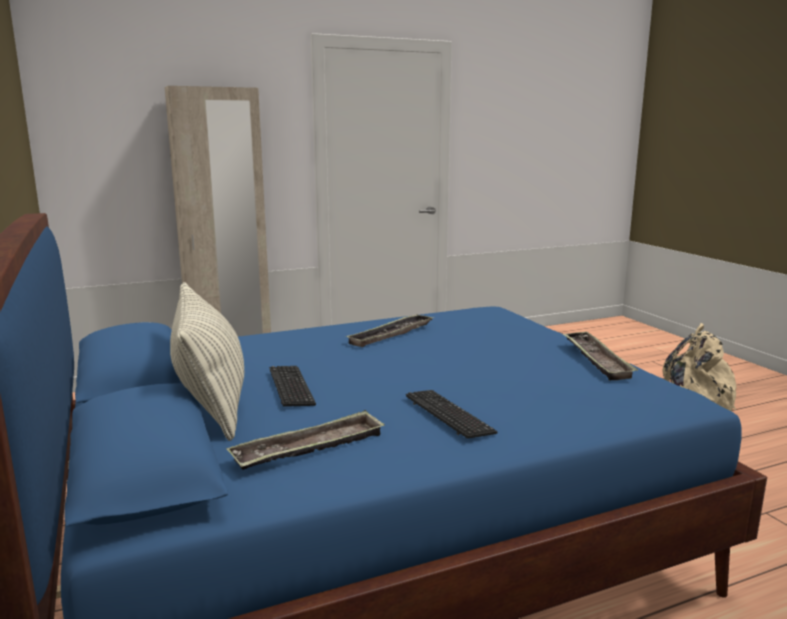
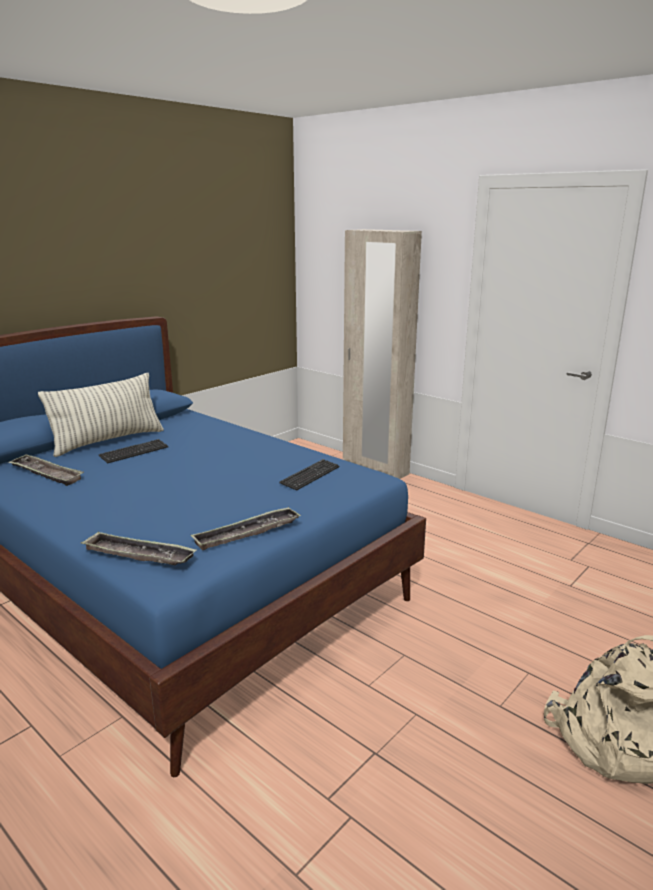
camera: 65 degrees right, 5 degrees up
(391, 335) = (260, 456): tray -> tray (139, 555)
(448, 415) = (99, 497): keyboard -> keyboard (310, 476)

